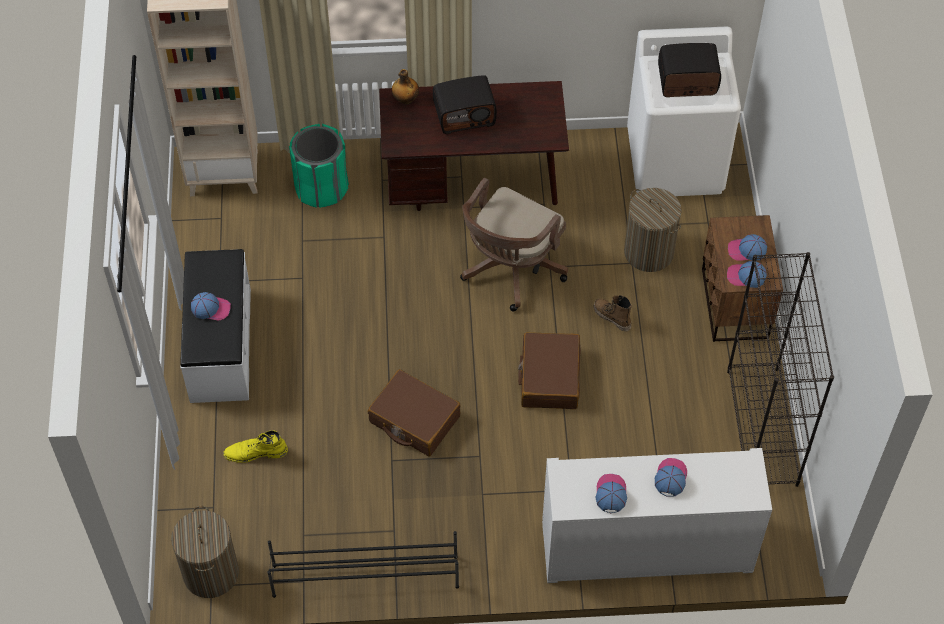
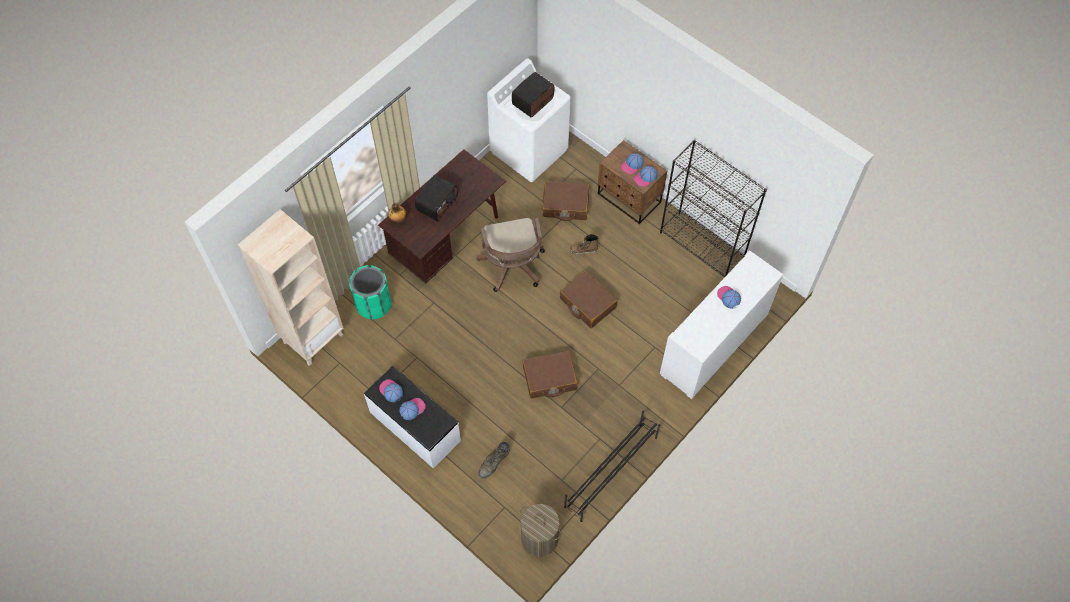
camera: 45 degrees left, 5 degrees up
(255, 452) = (494, 462): yellow boot -> green boot
(610, 494) = (712, 327): cap -> cap (391, 391)
(649, 252) = (565, 205): laundry basket -> brown suitcase

